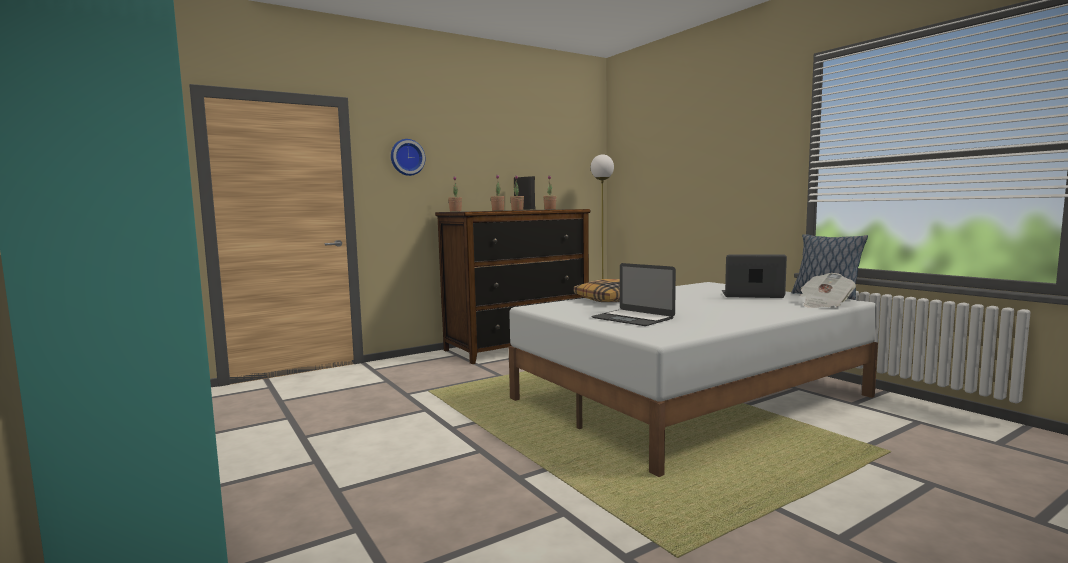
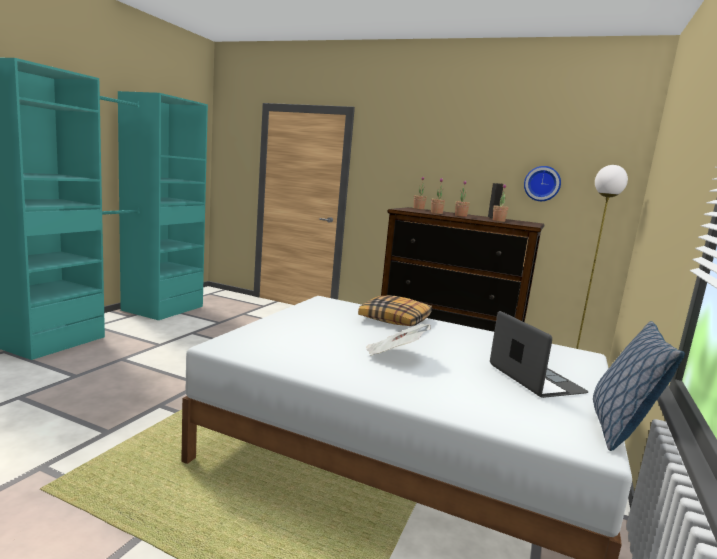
camera: 55 degrees right, 5 degrees up
(407, 157) = (393, 157): wall clock -> wall clock (542, 183)
(632, 318) = (308, 332): laptop -> none
(824, 304) = (528, 425): newspaper -> newspaper (394, 355)

